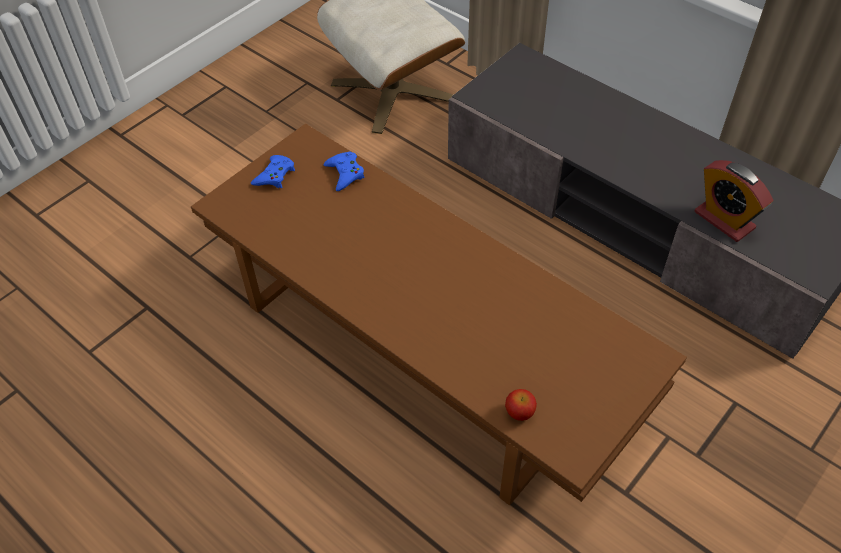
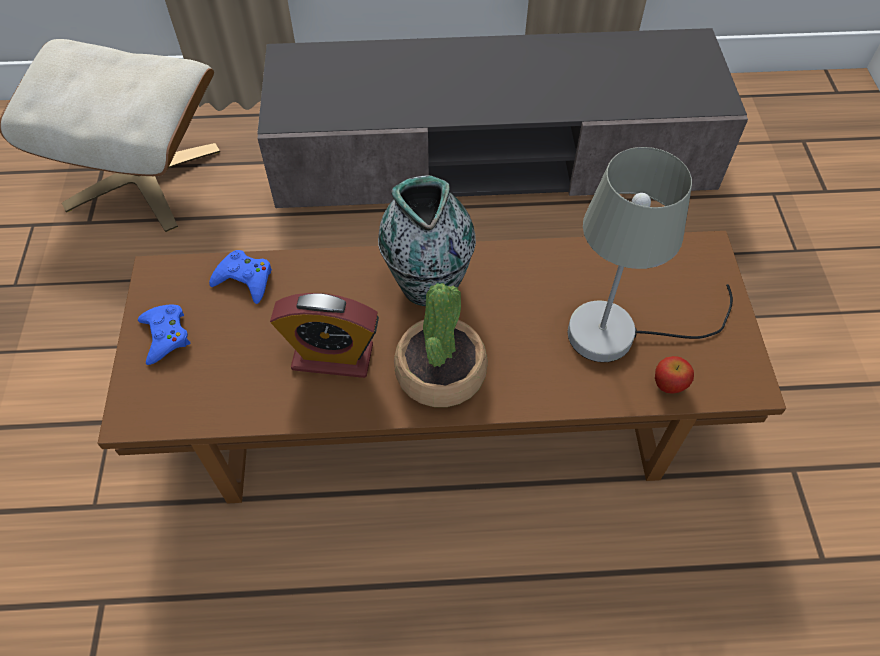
camera: 45 degrees left, 5 degrees up
(391, 300) = (441, 372): none -> potted plant
(442, 246) = (428, 283): none -> vase
(527, 361) = (621, 332): none -> grey table lamp
(724, 220) = (612, 99): alarm clock -> alarm clock (332, 357)

